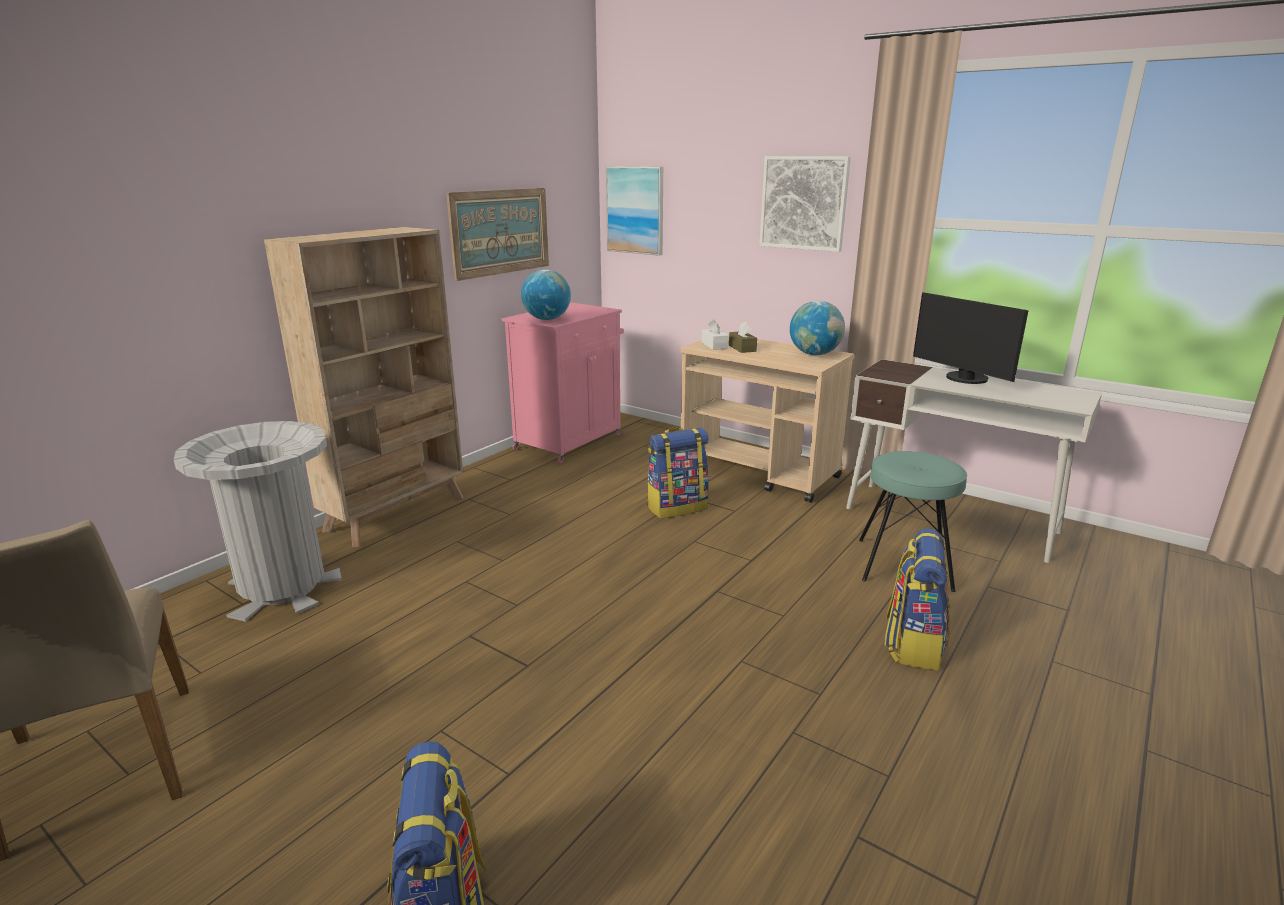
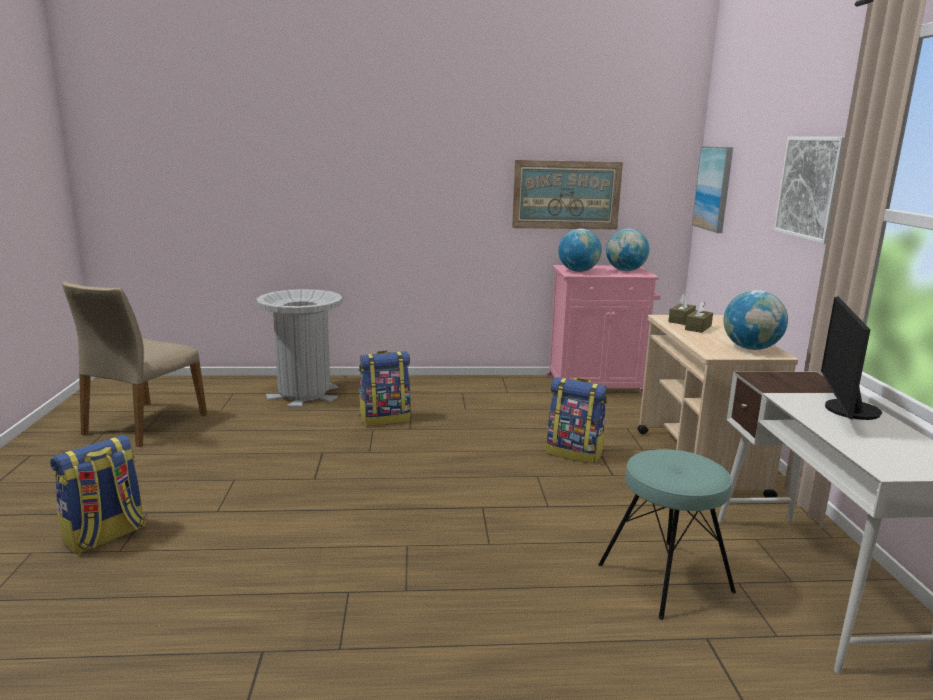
camera: 50 degrees right, 5 degrees down
(397, 513) = (413, 384): beige bookcase -> none
(579, 309) = (625, 270): none -> globe
(714, 345) = (681, 320): white tissue box -> brown tissue box
(913, 643) = (534, 616): backpack -> backpack (385, 418)

